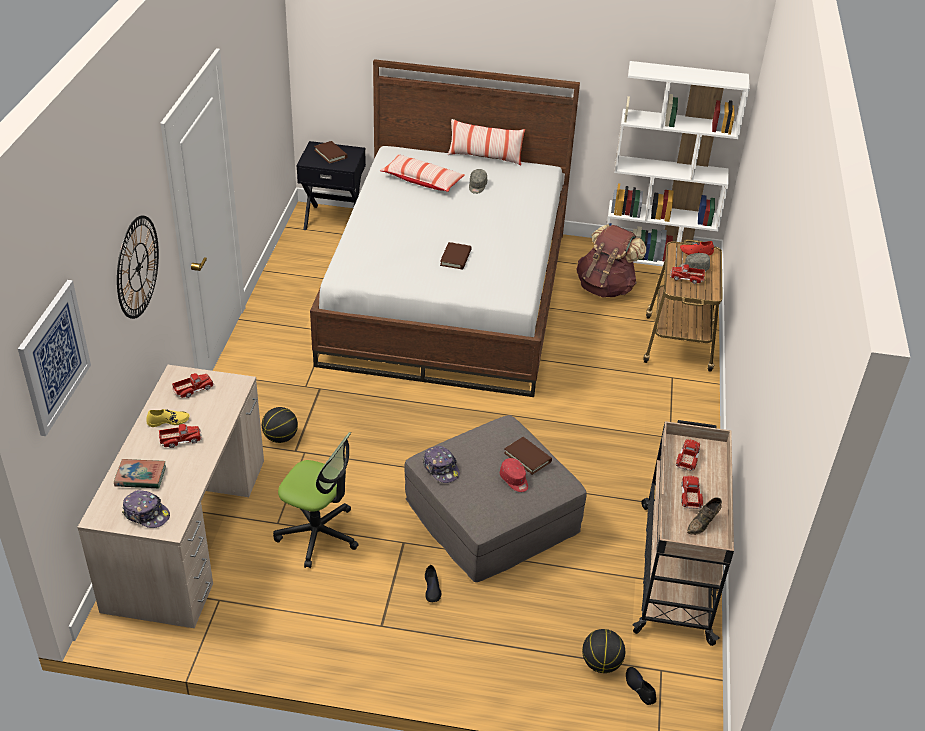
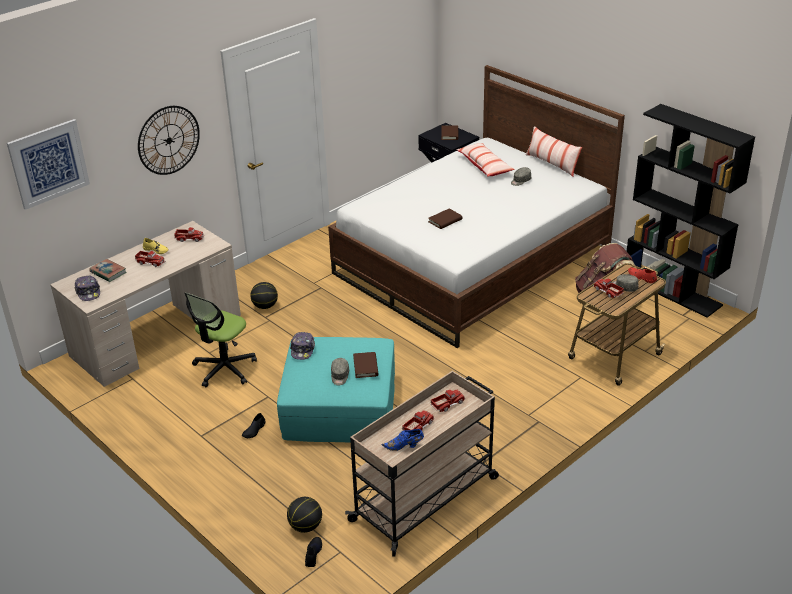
camera: 40 degrees right, 5 degrees down
(318, 534) = (224, 369): office chair -> office chair turned 60 degrees clockwise
(491, 516) = (340, 406): grey ottoman -> turquoise ottoman
(514, 480) = (340, 376): red cap -> grey cap
(656, 256) = (672, 291): white bookcase -> black bookcase
(703, 523) = (404, 446): brown shoe -> blue shoe

